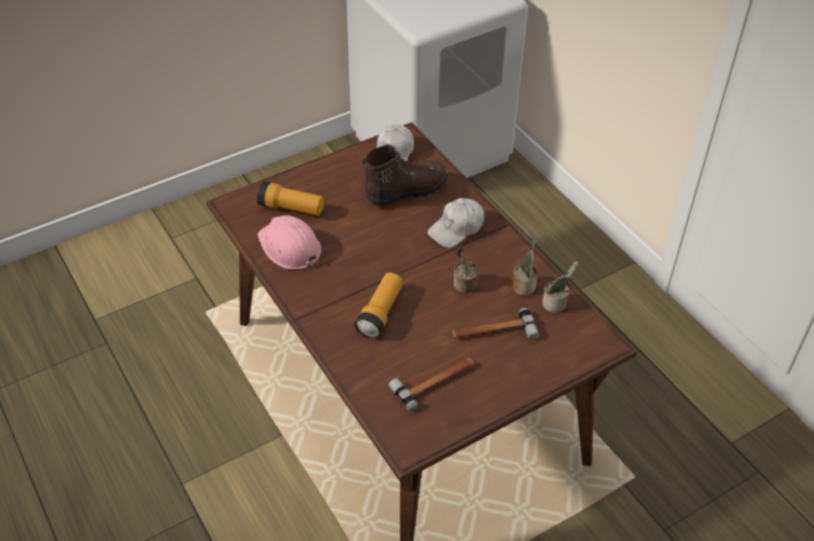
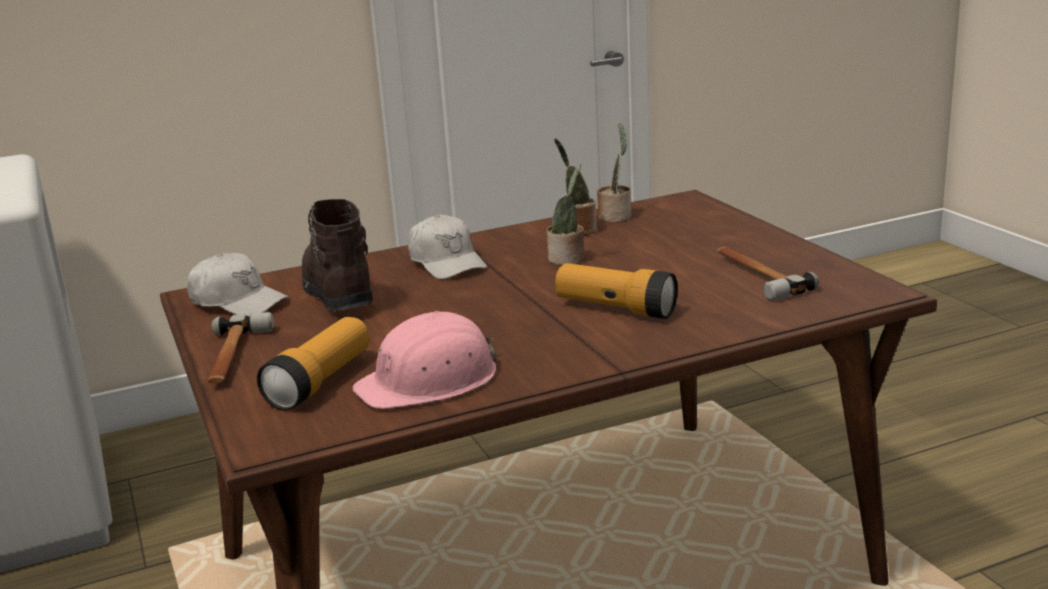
camera: 80 degrees left, 25 degrees down
(493, 332) = (663, 246): hammer -> hammer (234, 357)

